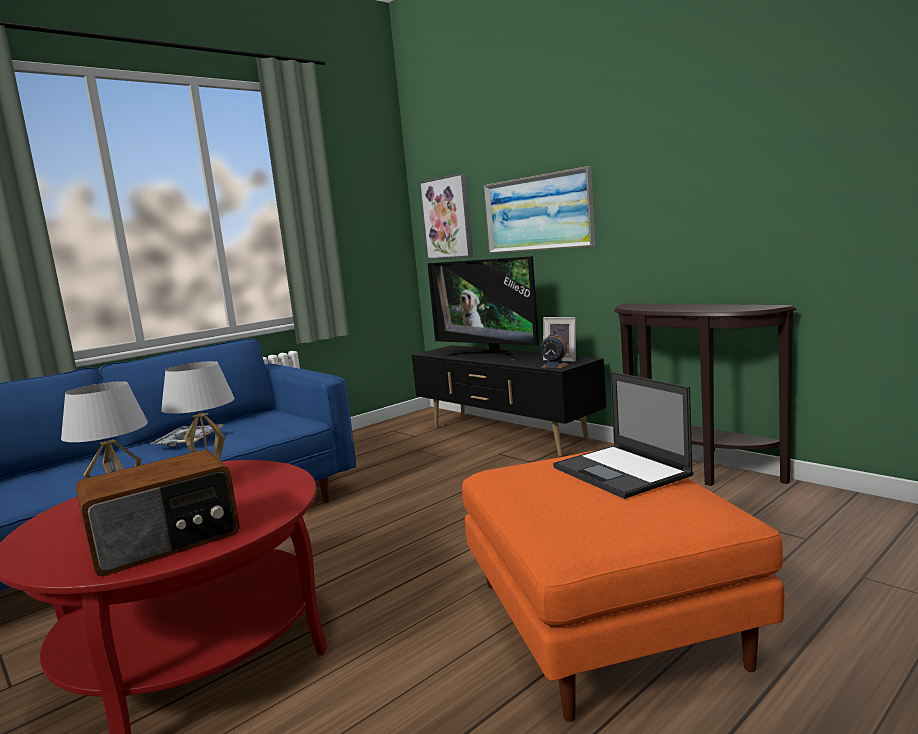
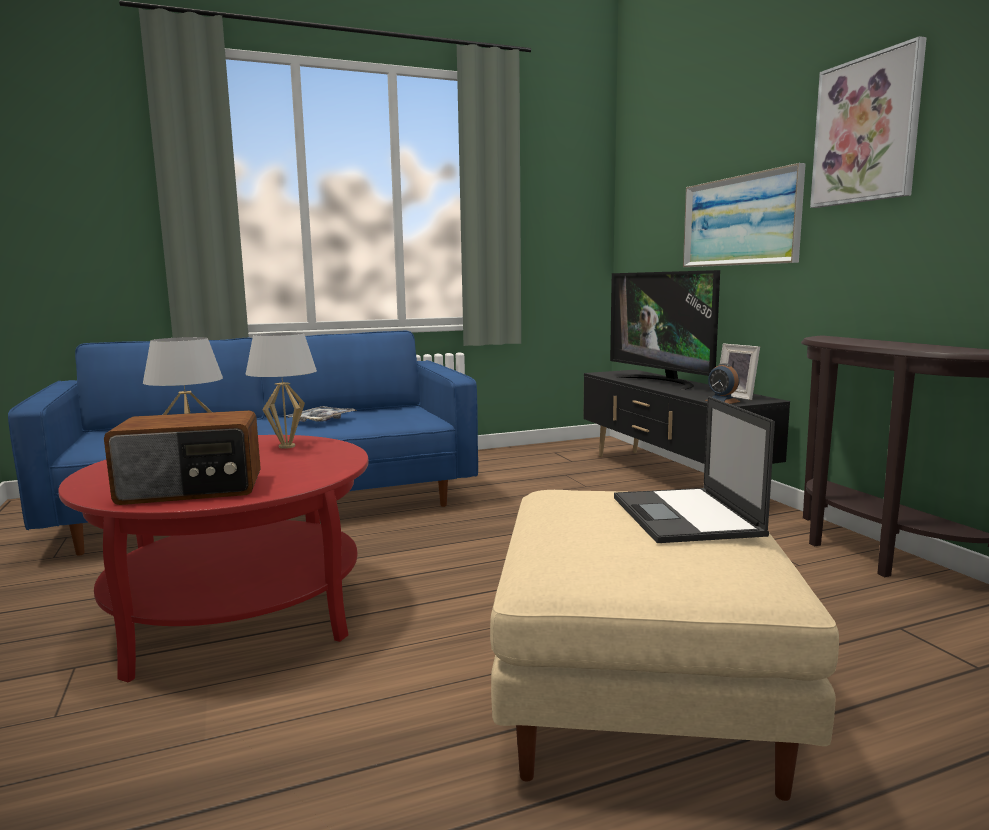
camera: 20 degrees right, 0 degrees up
(447, 218) = (647, 225): picture -> picture (866, 130)
(607, 624) = (640, 694): orange ottoman -> beige ottoman

